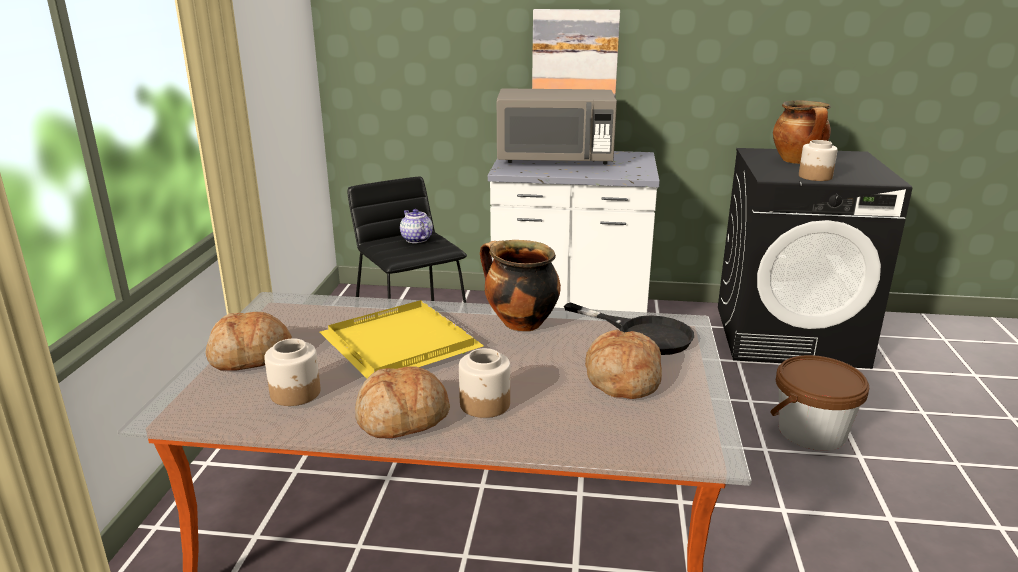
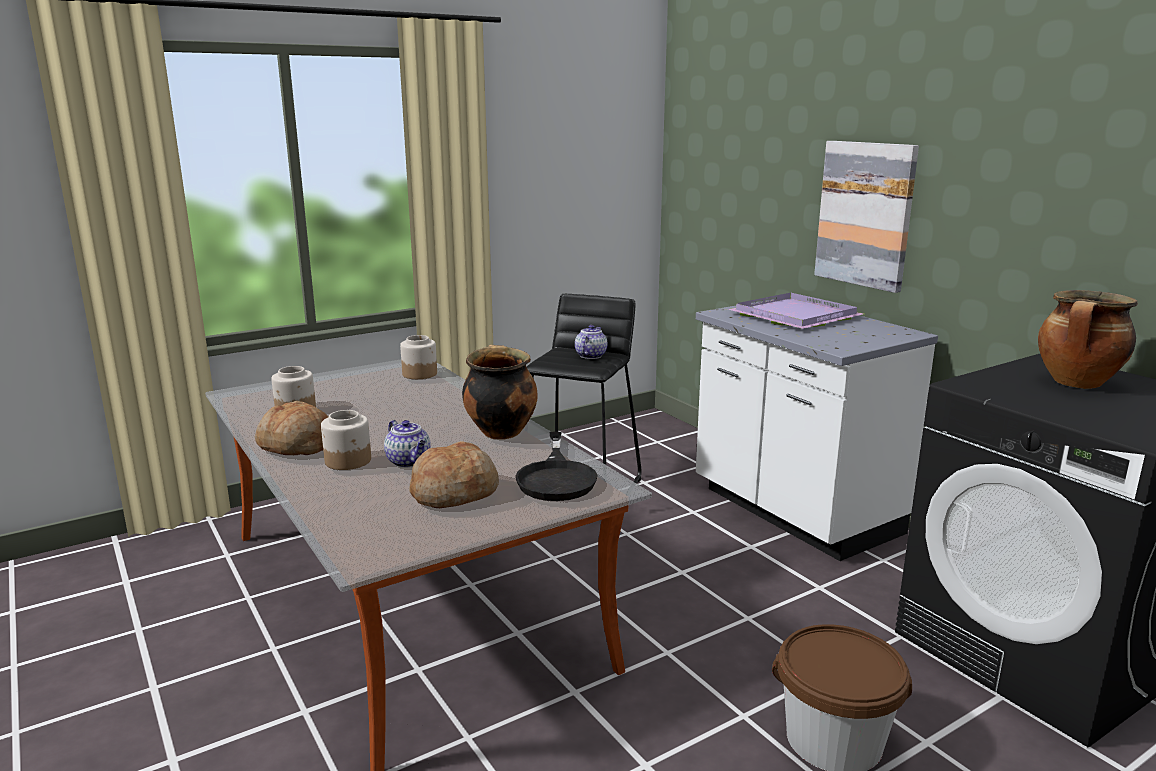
camera: 50 degrees right, 5 degrees down
(250, 356) = (328, 384): bread -> none
(397, 343) = (404, 410): yellow tray -> none
(530, 378) = (409, 462): none -> teapot
(554, 160) = (798, 316): grey microwave -> purple tray
(814, 176) = (1032, 401): jar -> jar (420, 374)

